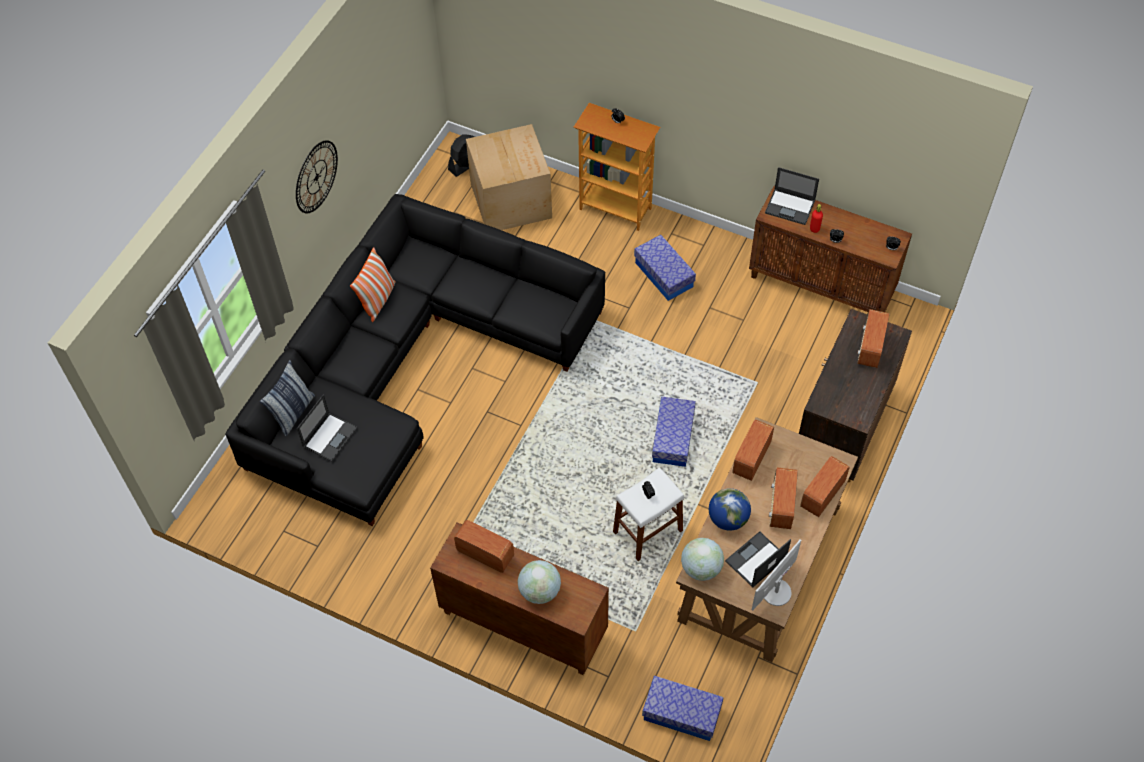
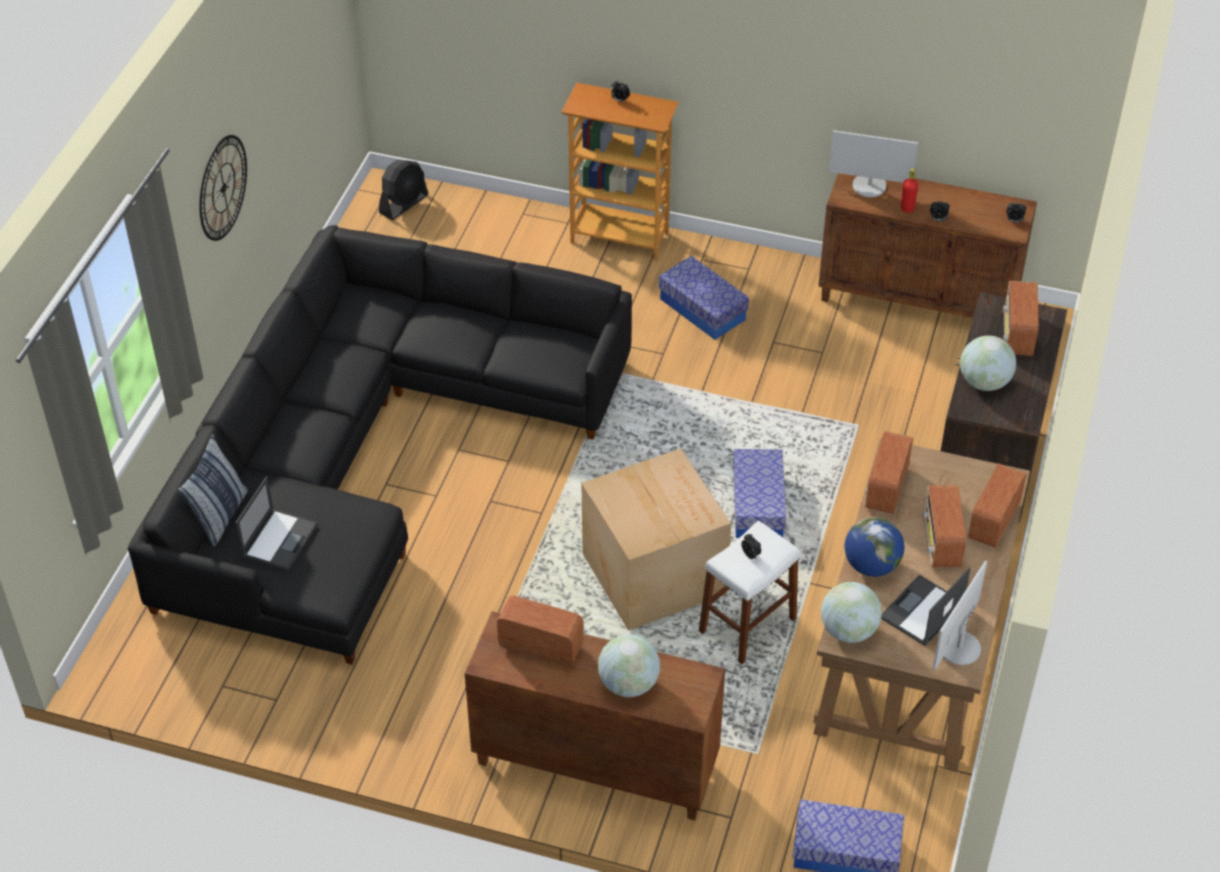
camera: 10 degrees left, 10 degrees down
(378, 300) = (317, 364): pillow -> none
(511, 199) = (474, 240): cardboard box -> cardboard box (654, 572)
(790, 207) = (869, 186): laptop -> monitor
(837, 384) = (984, 382): none -> globe

